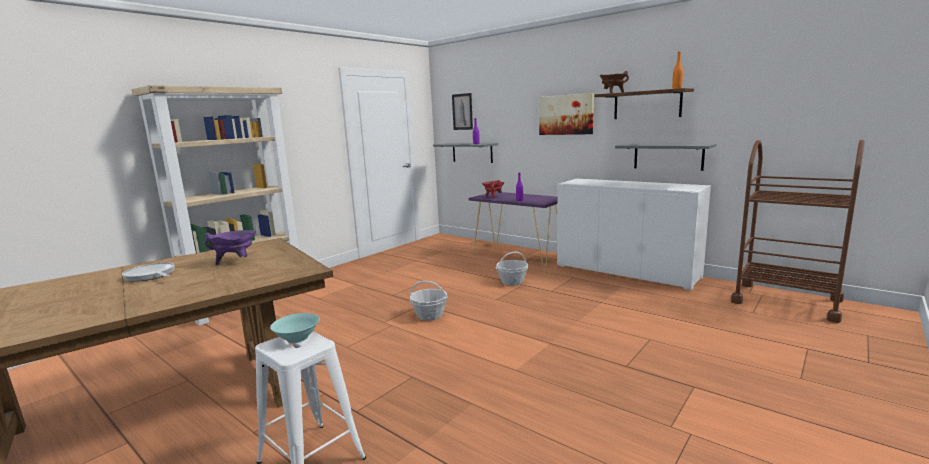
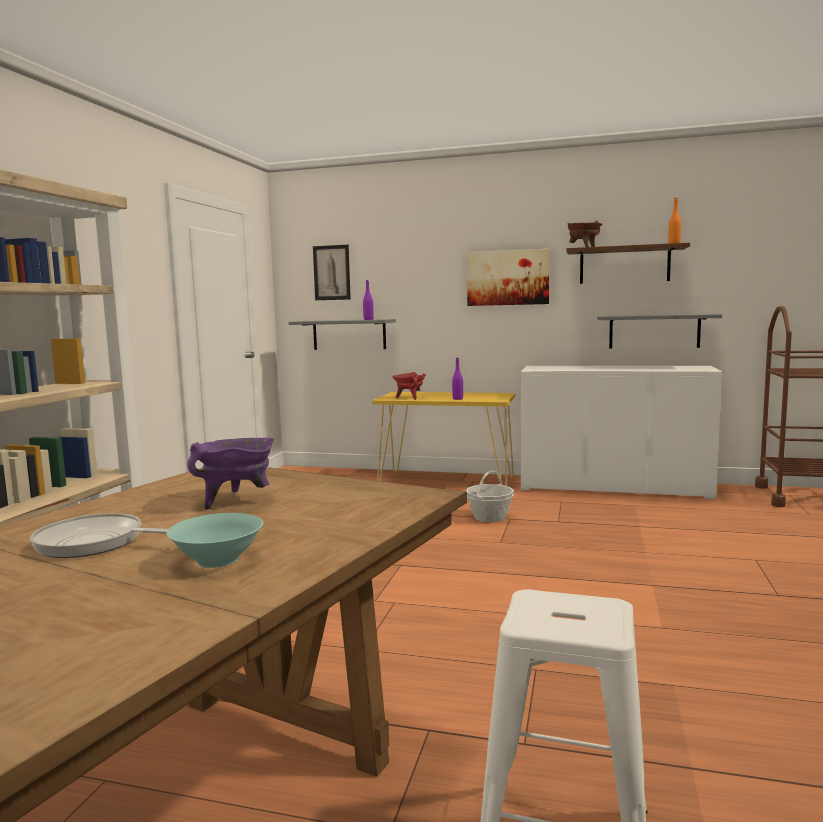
camera: 25 degrees left, 5 degrees down
(297, 338) = (552, 606): turquoise bowl -> turquoise bowl (216, 560)
(430, 315) = (435, 578): basket -> none
(518, 254) = (447, 482): purple console table -> yellow console table

